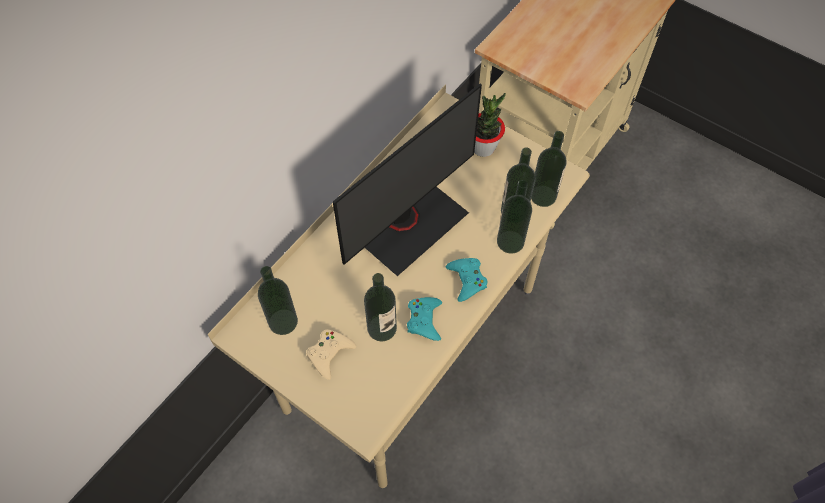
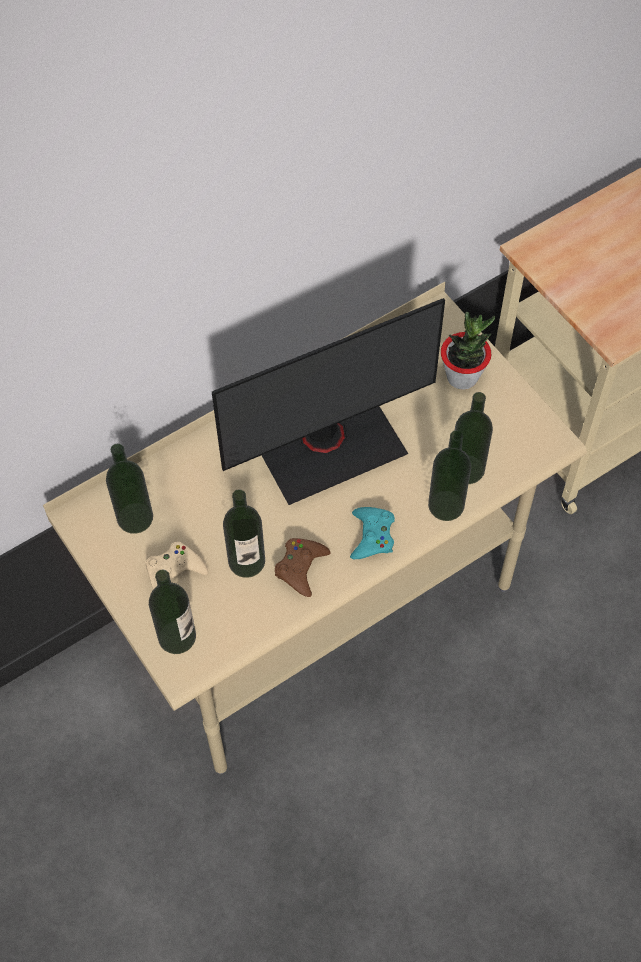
camera: 20 degrees right, 0 degrees up
(424, 320) = (301, 568): turquoise game controller -> brown game controller
(543, 196) = (512, 460): bottle -> bottle (177, 637)

